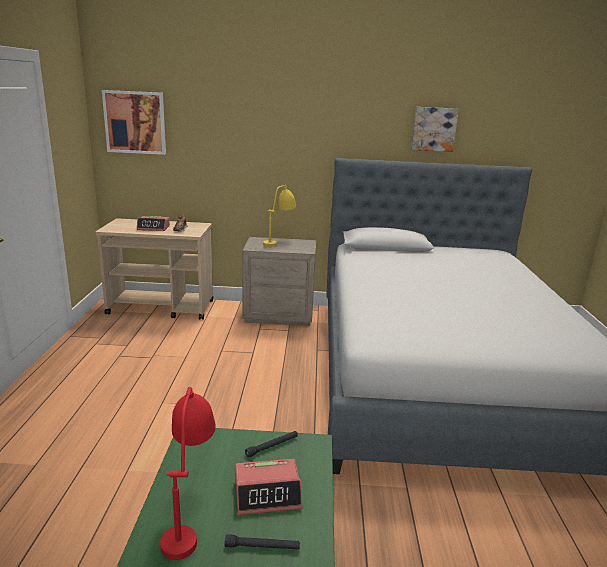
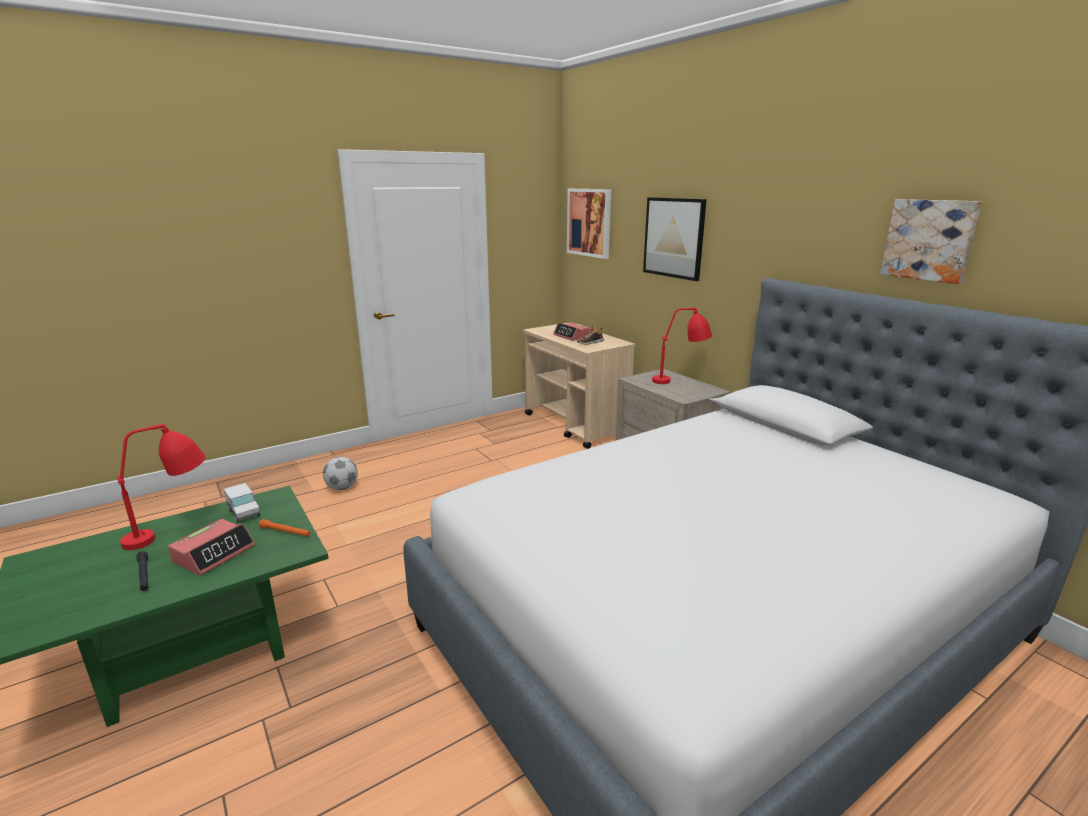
camera: 55 degrees right, 0 degrees up
(61, 445) = (342, 487): none -> football
(202, 462) = (244, 512): none -> toy truck
(243, 133) = (674, 238): none -> picture
(268, 494) = (214, 554): alarm clock -> alarm clock turned 105 degrees counterclockwise
(272, 446) = (285, 532): black flashlight -> orange flashlight
(279, 241) = (681, 381): yellow table lamp -> red table lamp

